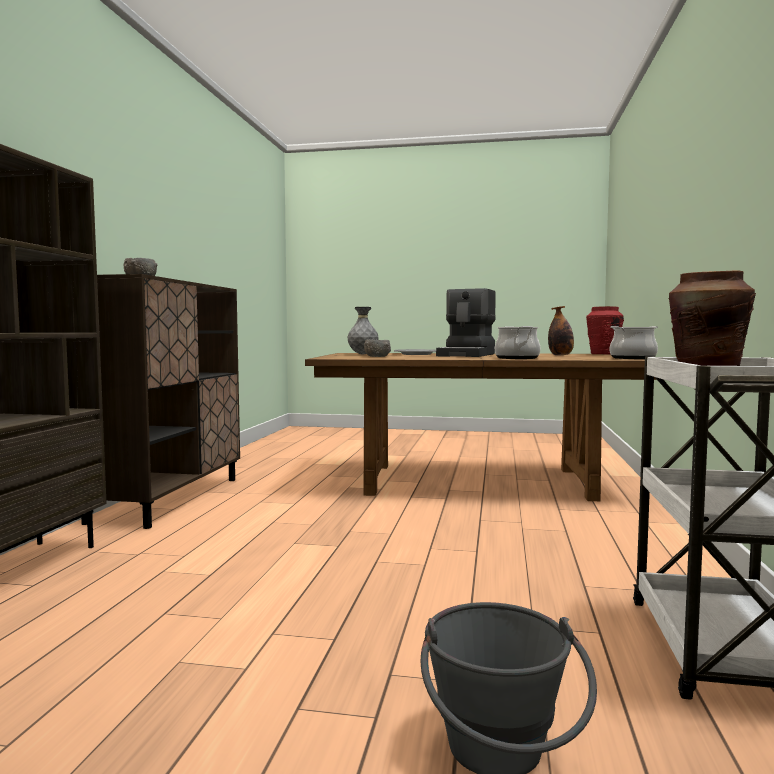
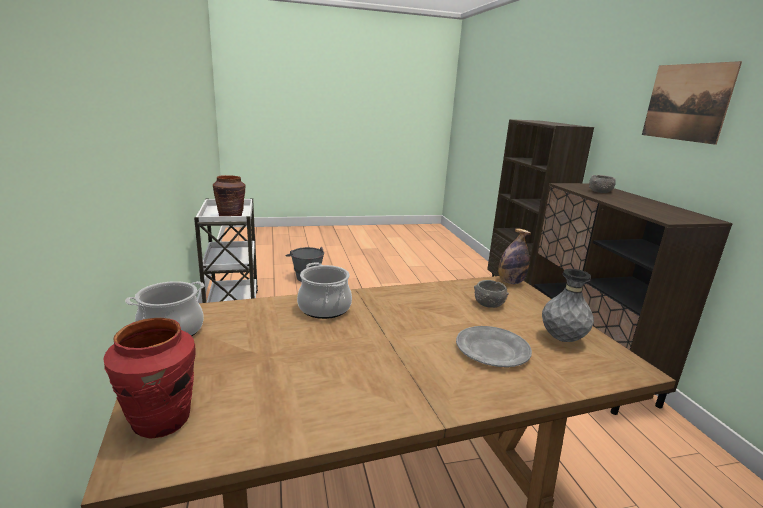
camera: 155 degrees right, 15 degrees up
(119, 175) = (686, 102): none -> picture
(468, 355) = (410, 351): coffee machine -> none
(560, 355) = (260, 376): bottle -> bottle (510, 282)

